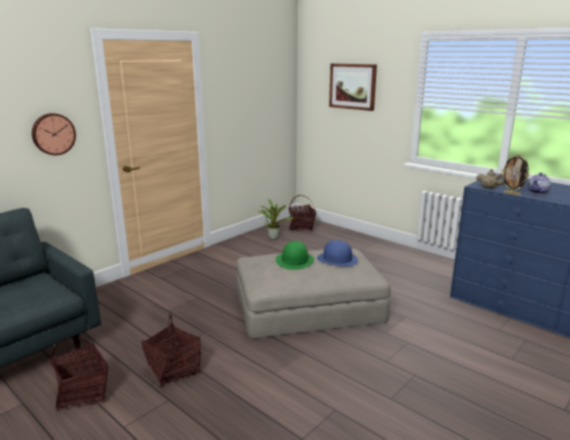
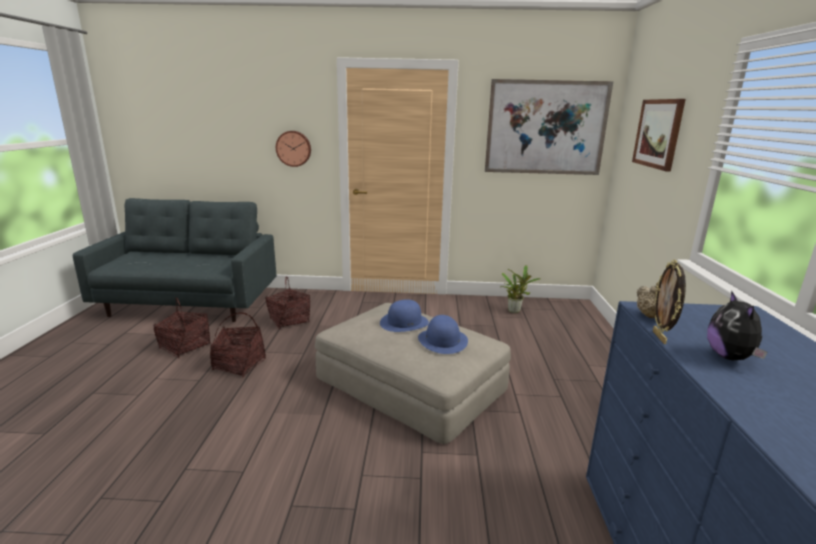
camera: 50 degrees right, 0 degrees up
(260, 87) = (546, 128): none -> picture
(294, 260) = (404, 322): green hat -> blue hat
(301, 227) = (566, 314): basket -> basket (289, 320)
(538, 192) = (730, 357): teapot -> plush toy

